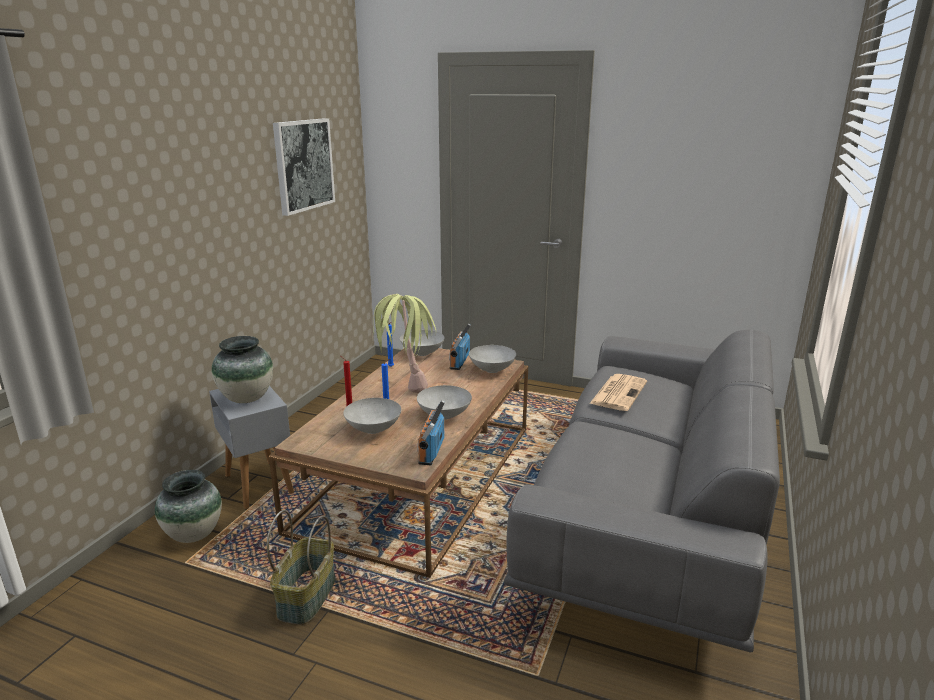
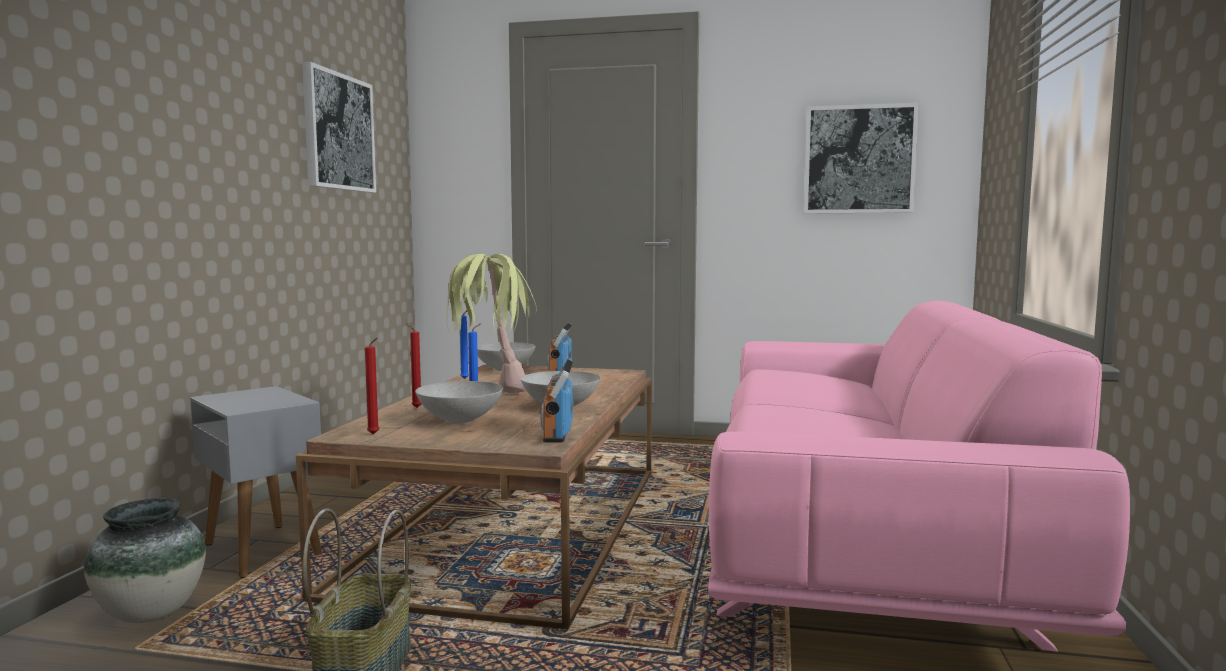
camera: 10 degrees left, 15 degrees down
(247, 398) = (254, 399): vase -> none
(316, 443) = (374, 434): none -> red candle
(491, 370) = (606, 376): grey bowl -> none
(618, 392) = (788, 380): newspaper -> none
(649, 516) = (858, 541): grey sofa -> pink sofa
(719, 187) = (859, 159): none -> picture

